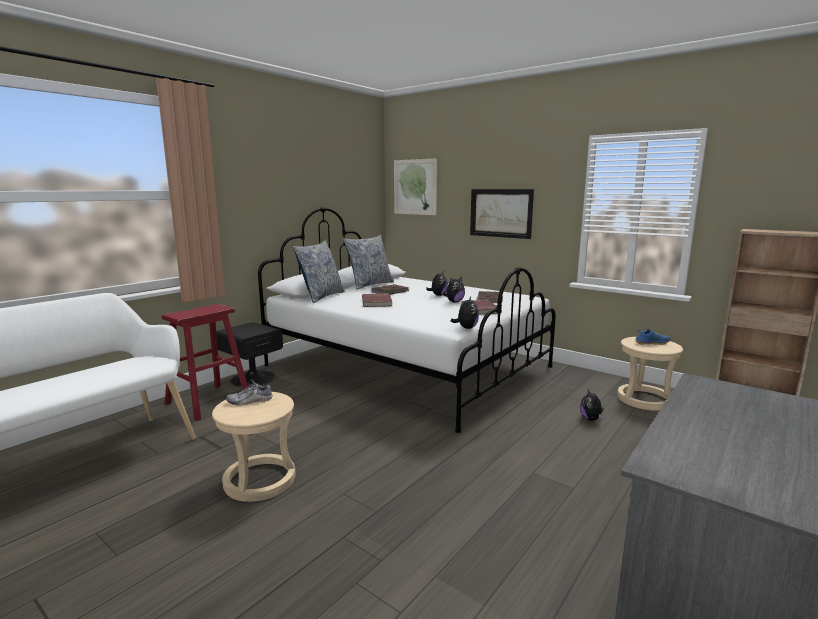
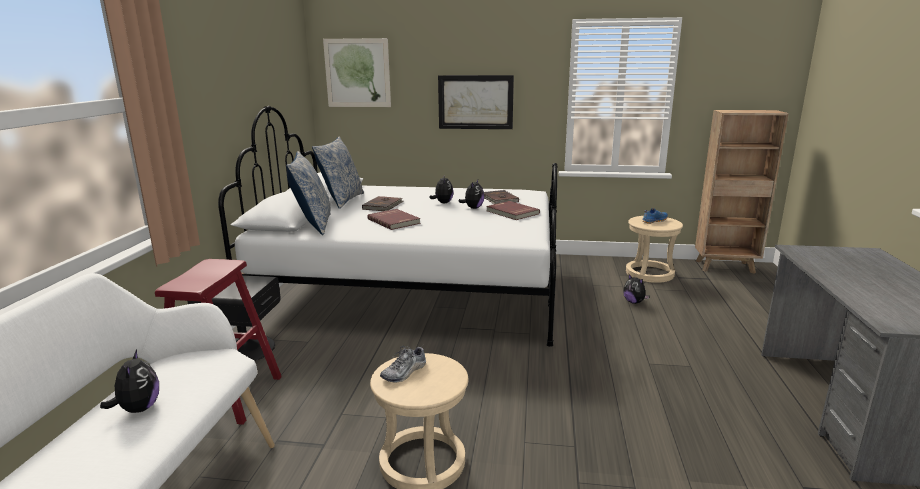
camera: 30 degrees left, 5 degrees up
(466, 328) = (538, 235): plush toy -> plush toy (138, 409)

